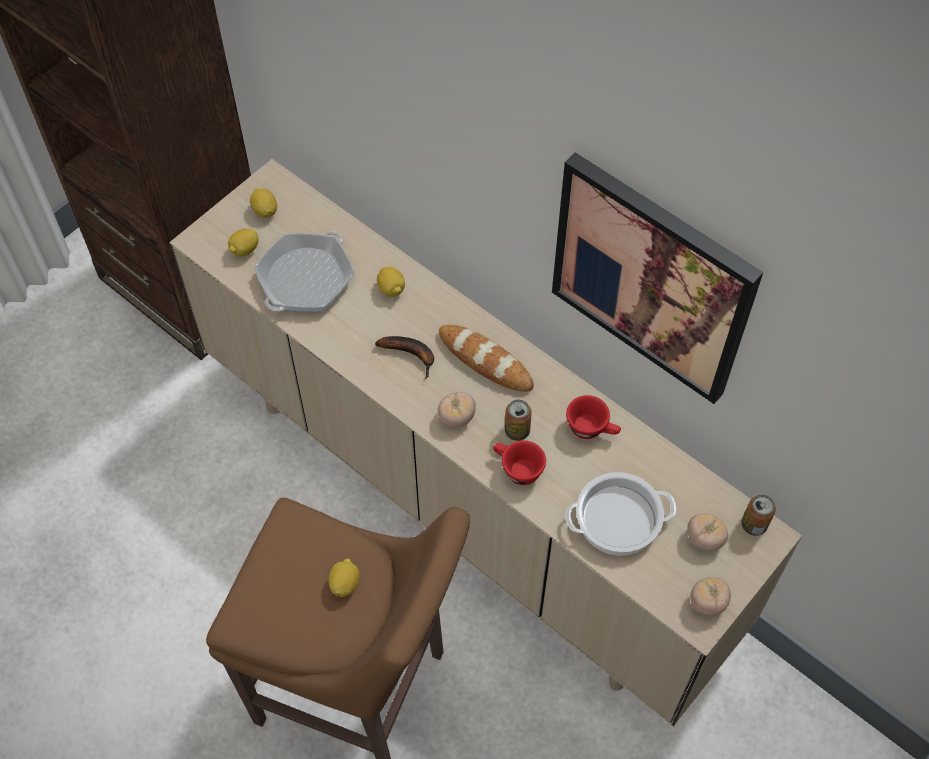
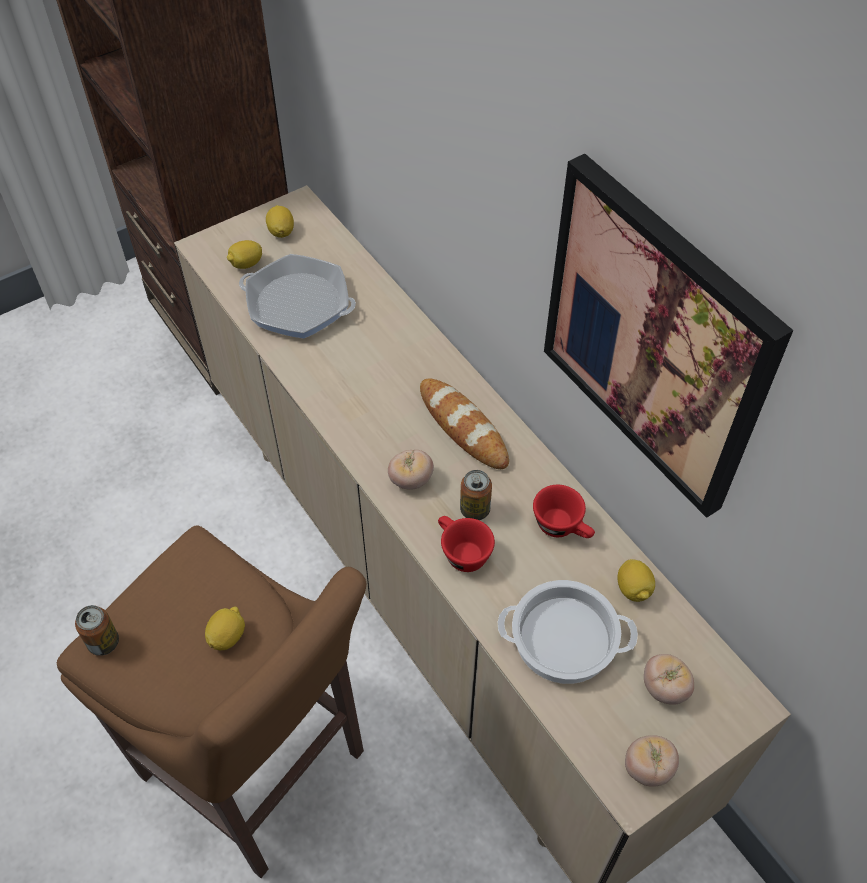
camera: 15 degrees right, 5 degrees down
(306, 279) = (298, 304): frying pan -> frying pan turned 60 degrees clockwise
(391, 289) = (384, 332): lemon -> lemon (633, 589)
(411, 354) = (383, 403): banana -> none
(754, 524) = (731, 685): can -> can (103, 642)

